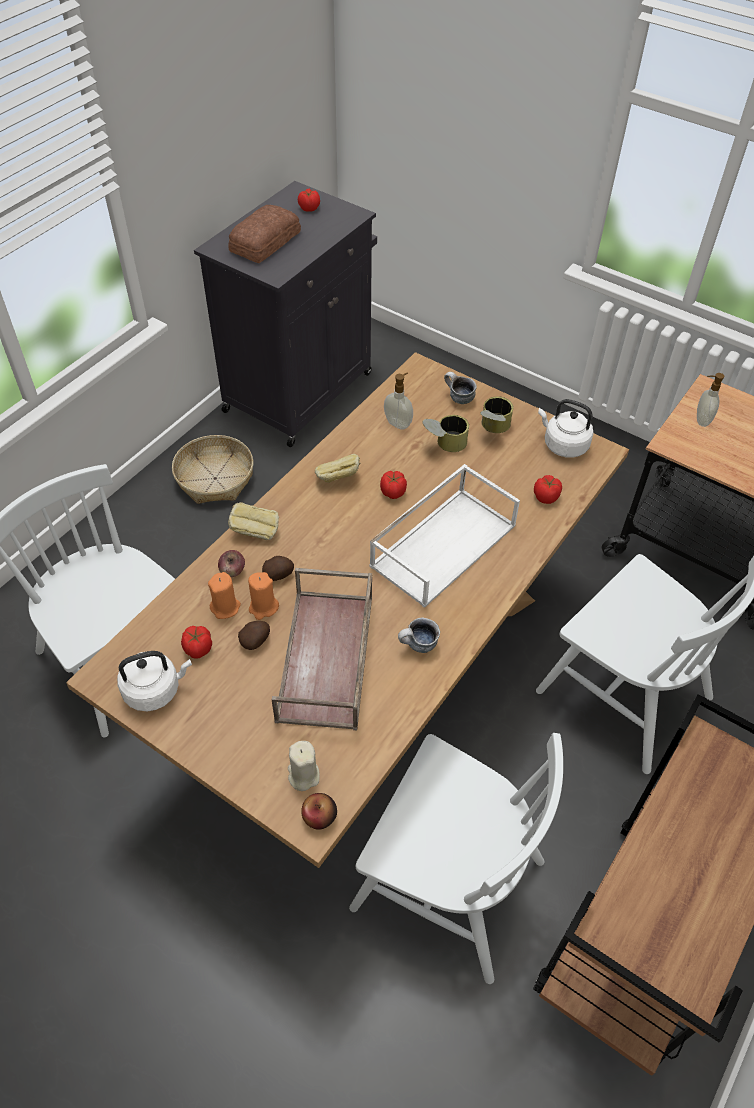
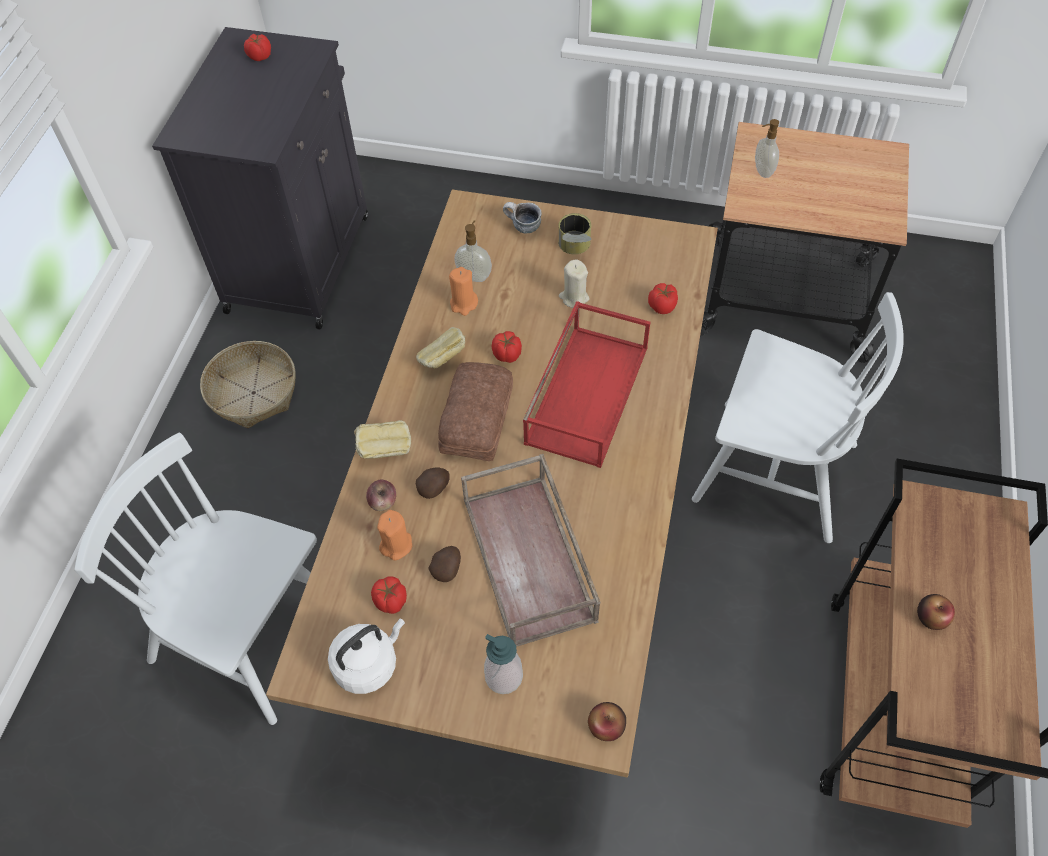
camera: 20 degrees left, 5 degrees up
(256, 742) = (504, 676): none -> soap dispenser
(263, 242) = (229, 112): bread -> bread (474, 419)
(263, 607) = (436, 530): orange candle -> orange candle (463, 304)
(303, 775) = (569, 690): beige candle -> beige candle (574, 297)
(418, 646) = (614, 511): mug -> none
(443, 444) = (533, 284): can -> none
(443, 544) = (586, 393): white tray -> red tray
(447, 883) = (695, 727): white chair -> none
(563, 445) = (652, 244): white kettle -> none
(667, 847) = (931, 617): none -> apple

